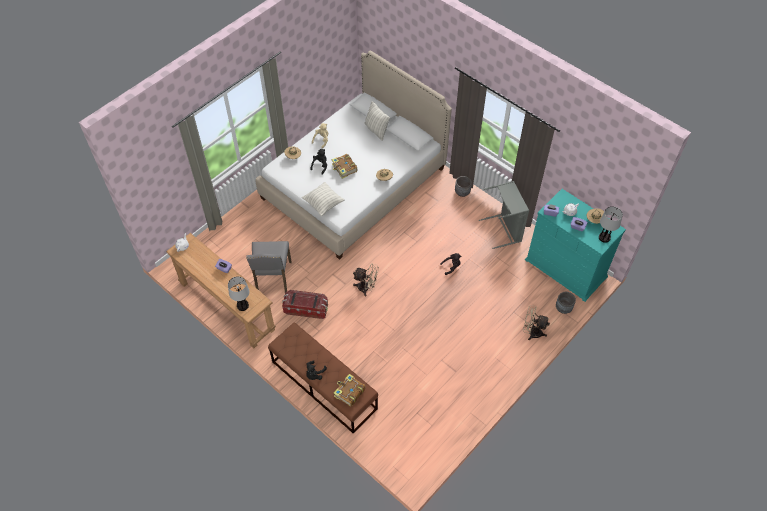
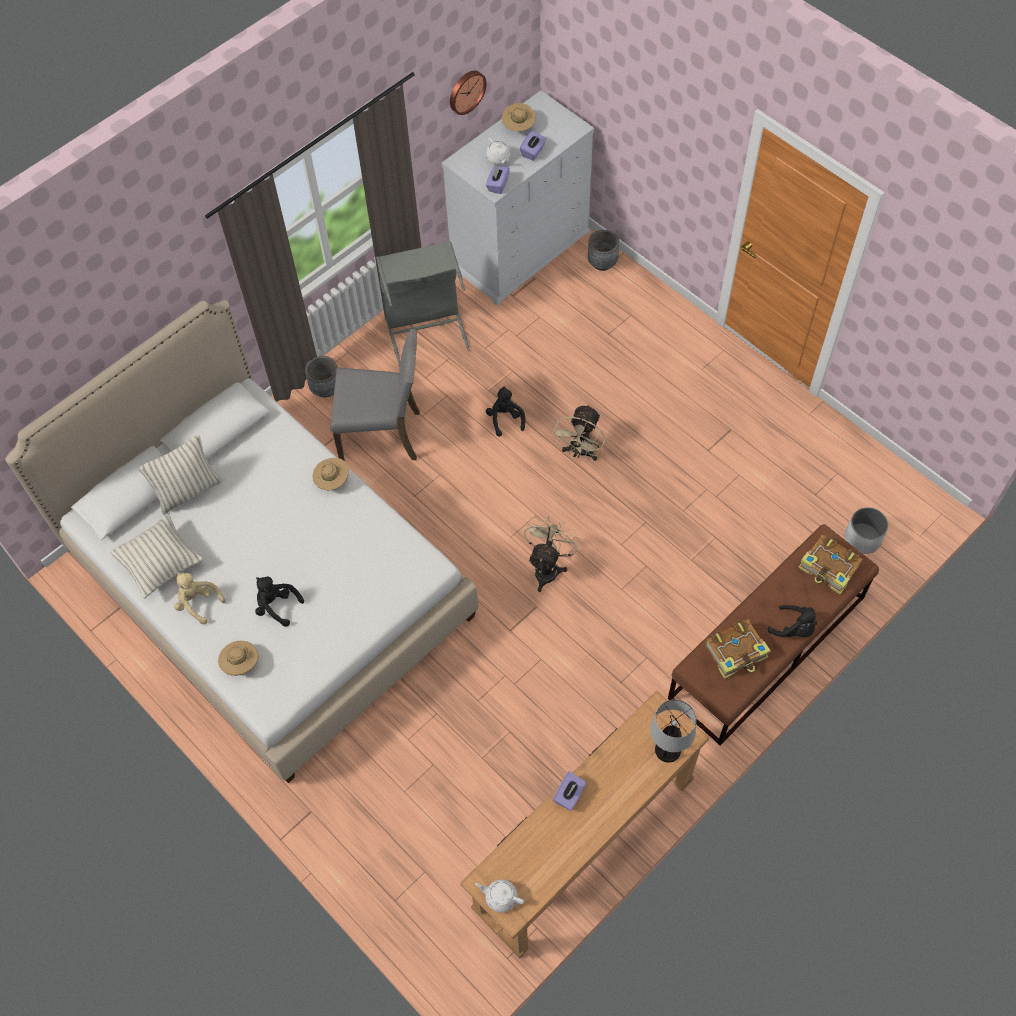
camera: 85 degrees left, 5 degrees up
(272, 279) = (516, 750): grey chair -> grey chair (383, 435)
(306, 309) = (594, 681): storage box -> none
(323, 204) = (389, 600): pillow -> pillow (161, 564)
(344, 168) = (293, 557): book -> book (736, 652)
(390, 435) = (862, 538): none -> white planter
(532, 332) = (650, 311): beige fan -> beige fan (580, 452)
(566, 268) = (520, 248): turquoise dresser -> white dresser
(590, 178) = (466, 91): none -> wall clock
(604, 237) = (557, 120): table lamp -> none

